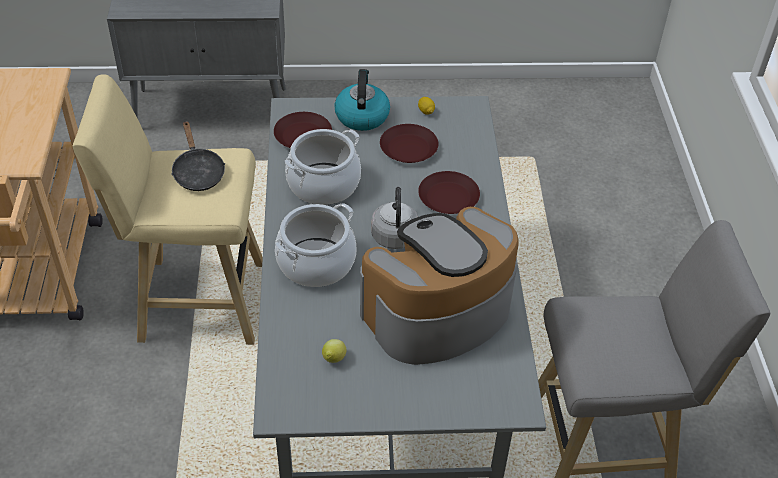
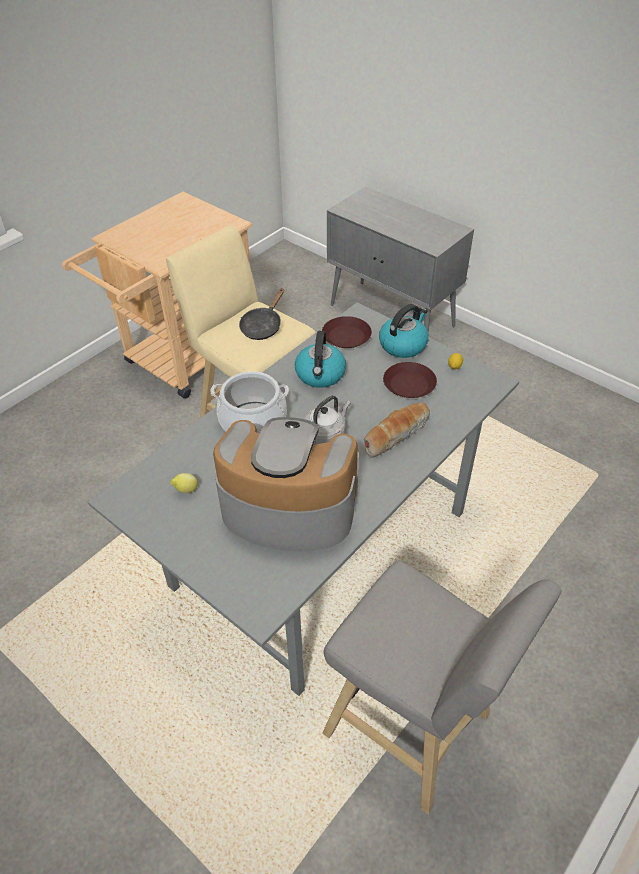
camera: 45 degrees right, 0 degrees up
(323, 184) = (320, 375): cooking pot -> kettle
(448, 197) = (395, 434): brown plate -> bread

